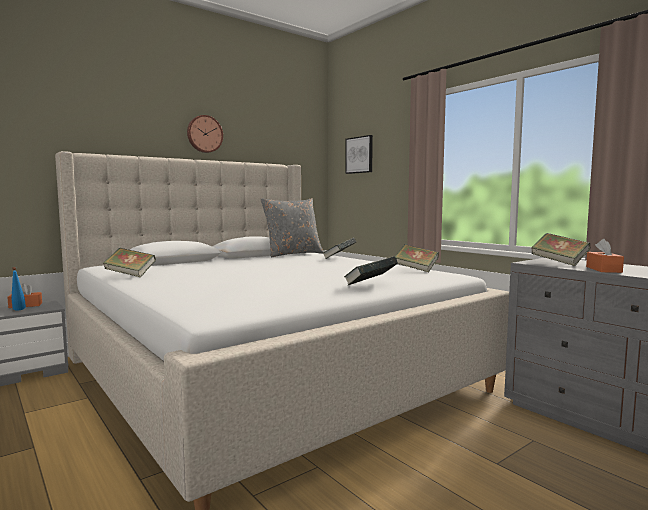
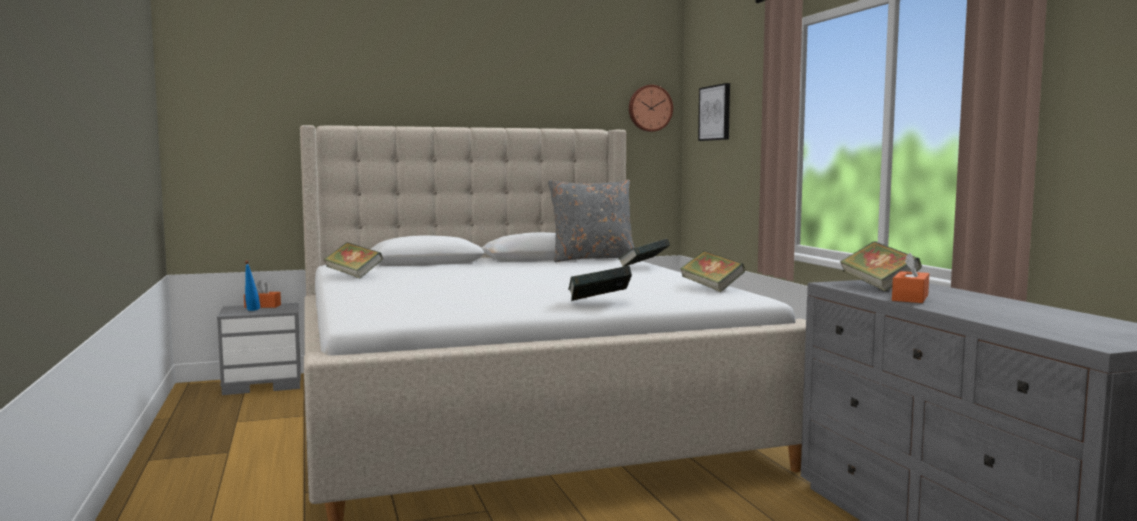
camera: 20 degrees right, 0 degrees up
(204, 134) = (488, 92): wall clock -> wall clock (649, 108)

